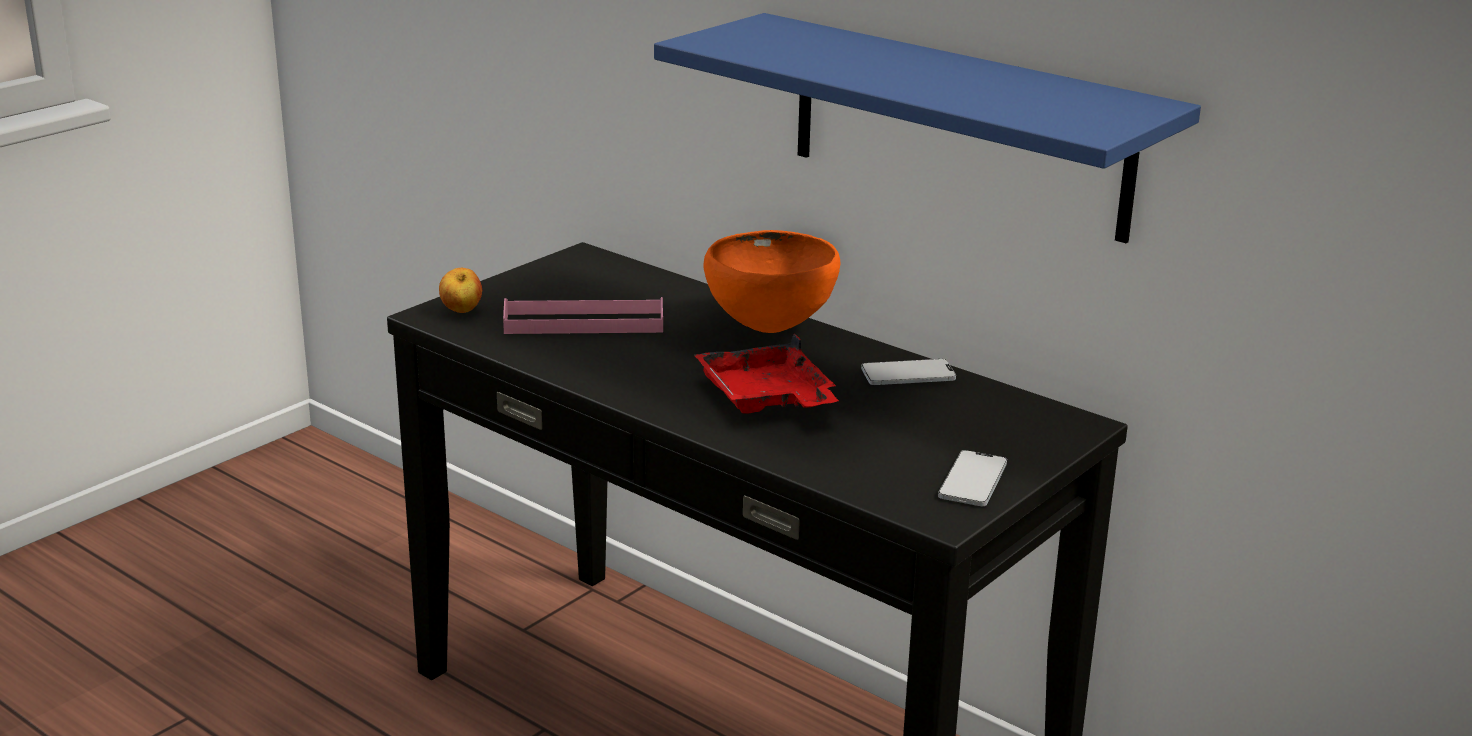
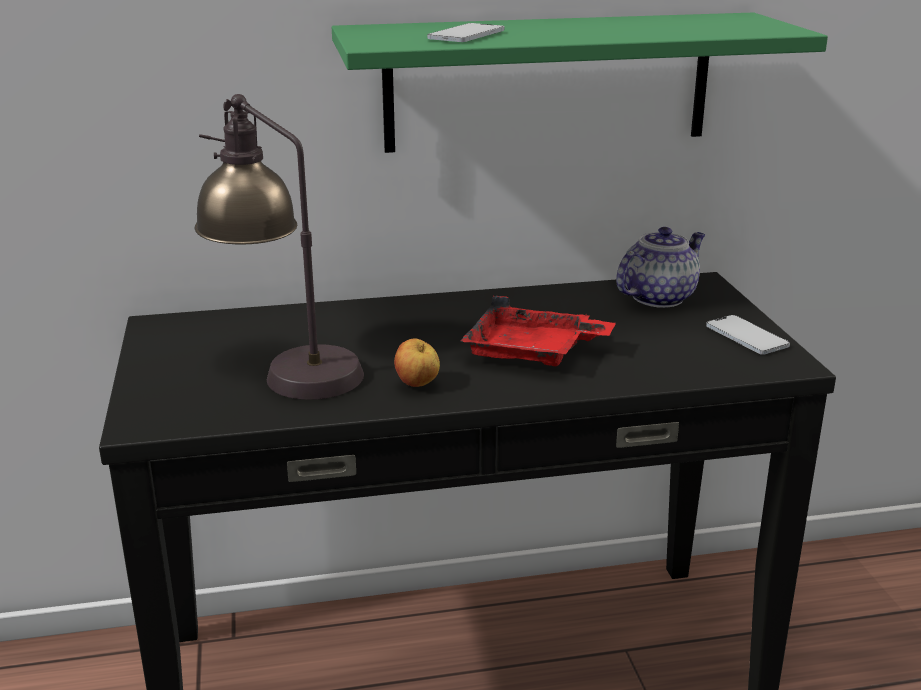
camera: 50 degrees left, 0 degrees up
(461, 311) = (163, 408): apple -> apple (417, 385)
(584, 323) = (285, 368): pink tray -> table lamp
(771, 328) = (417, 310): orange bowl -> none
(908, 374) = (562, 298): phone -> phone (466, 35)
(959, 126) = (548, 82): blue shelf -> green shelf
(995, 415) = (659, 297): none -> teapot

